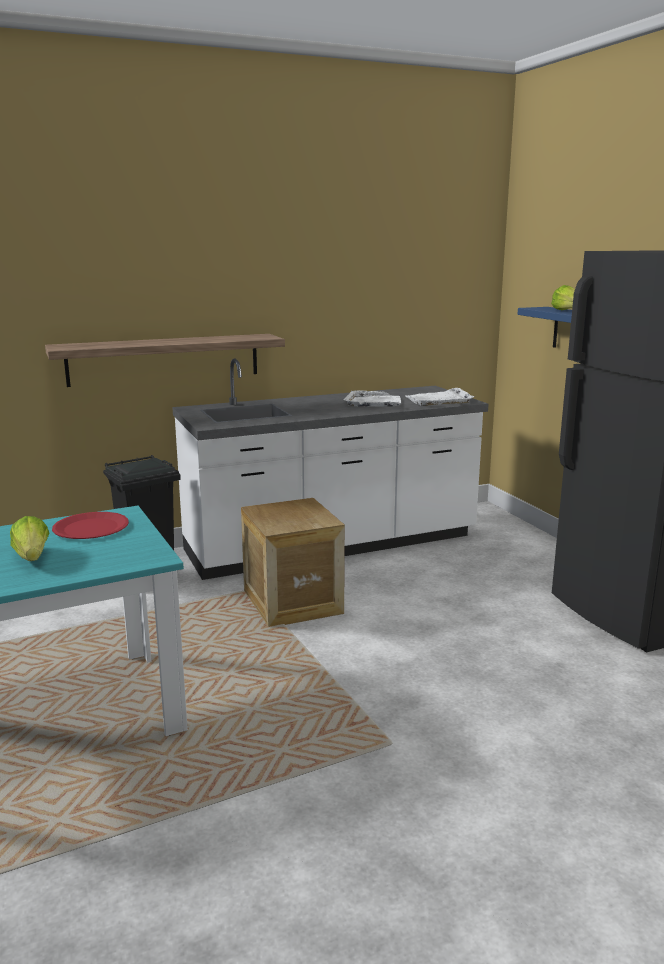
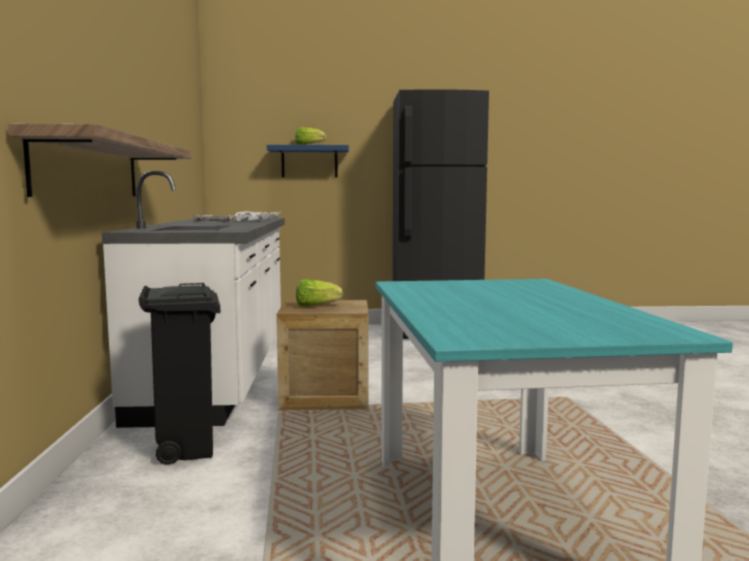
camera: 70 degrees left, 10 degrees down
(32, 557) = (519, 299): lettuce -> lettuce (316, 306)
(91, 528) = (439, 289): red plate -> none

